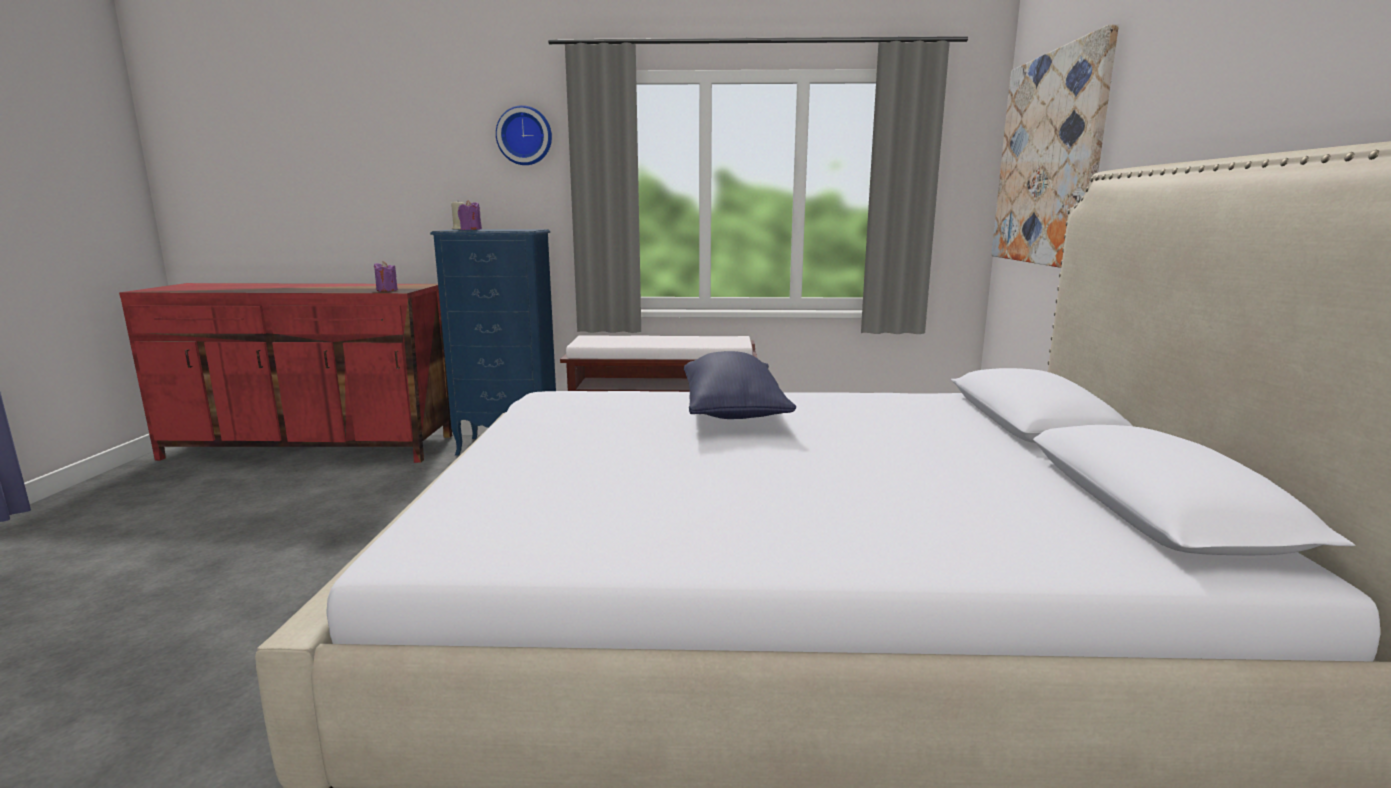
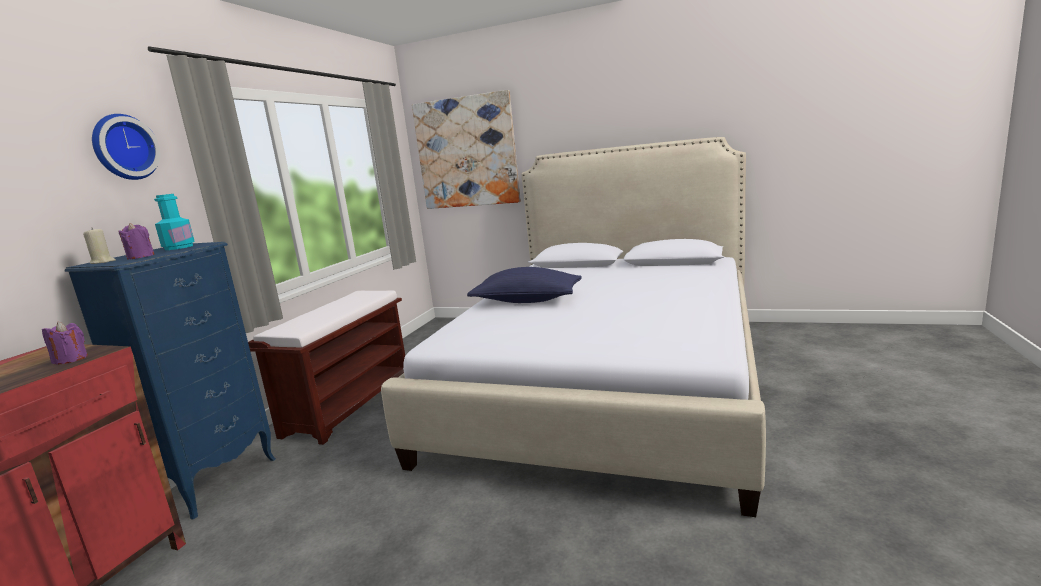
camera: 70 degrees left, 0 degrees up
(514, 229) = (179, 247): none -> turquoise bottle

